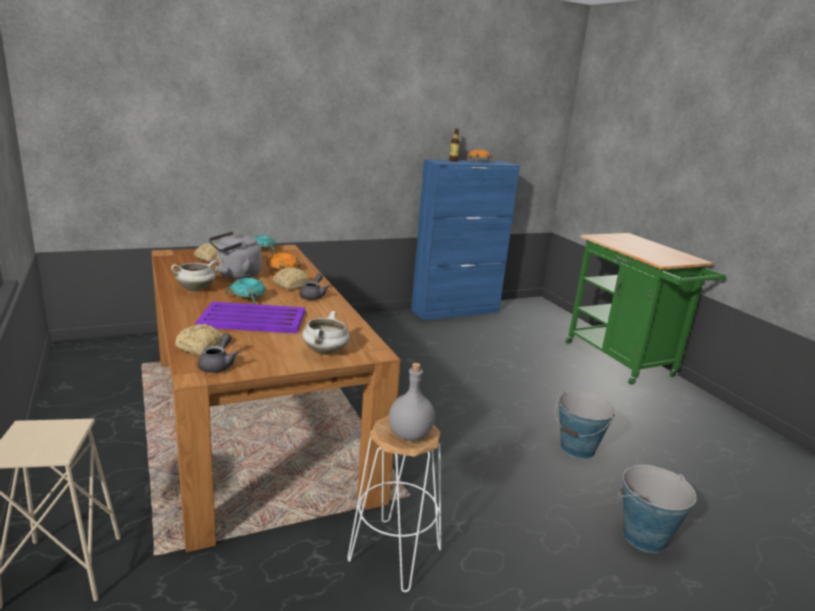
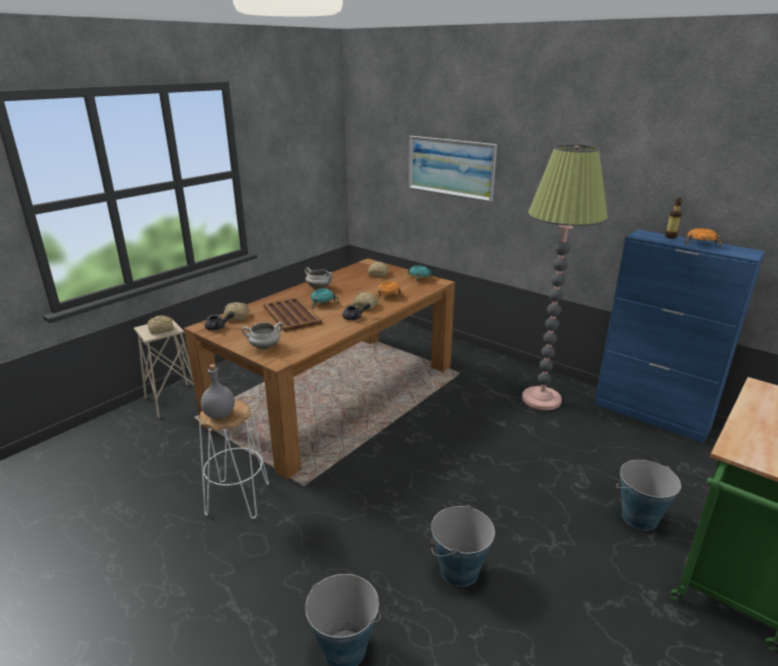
camera: 65 degrees right, 5 degrees up
(52, 436) = (162, 329): none -> bread
(219, 119) = (451, 167): none -> picture
(236, 275) = (359, 288): grey kettle -> none
(252, 319) = (291, 314): purple tray -> brown tray
(395, 333) = (541, 399): none -> floor lamp
(557, 362) = (639, 517): none -> bucket

